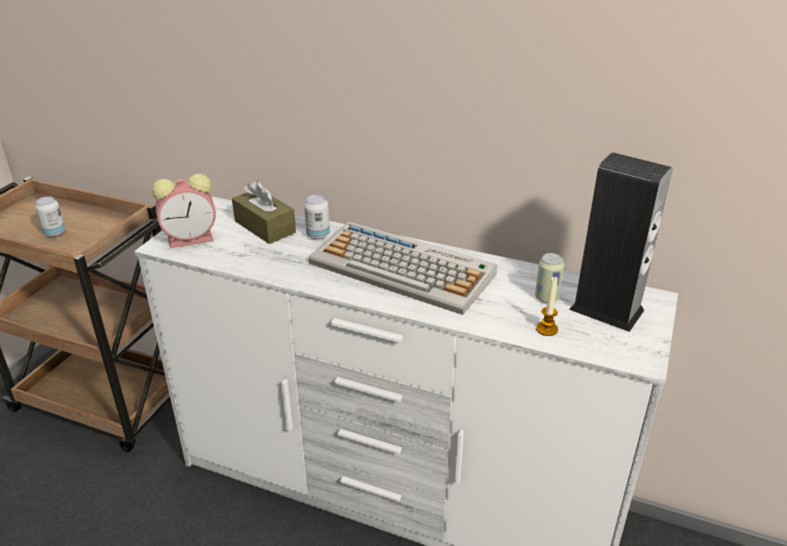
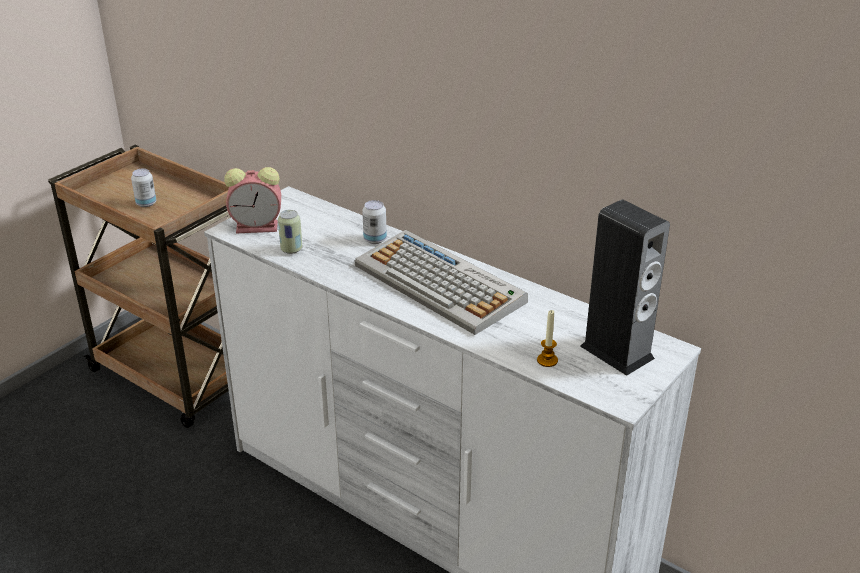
camera: 15 degrees right, 0 degrees up
(265, 227) = (328, 225): brown tissue box -> none
(546, 297) = (564, 331): can -> can (291, 249)

